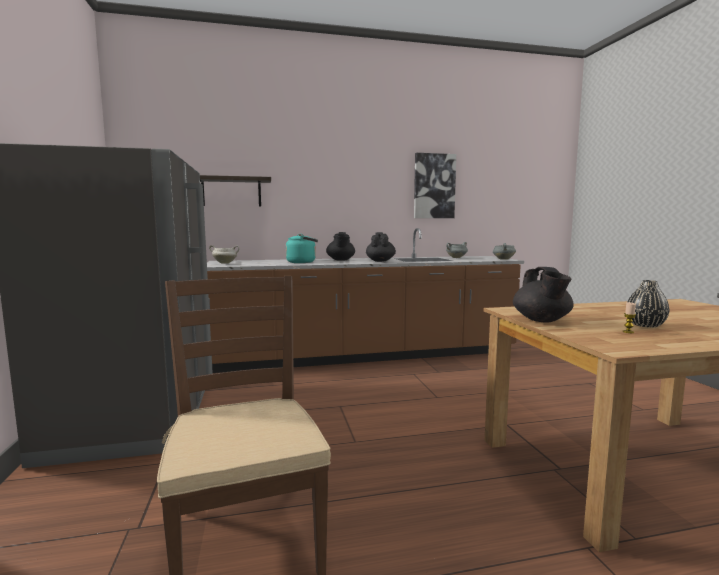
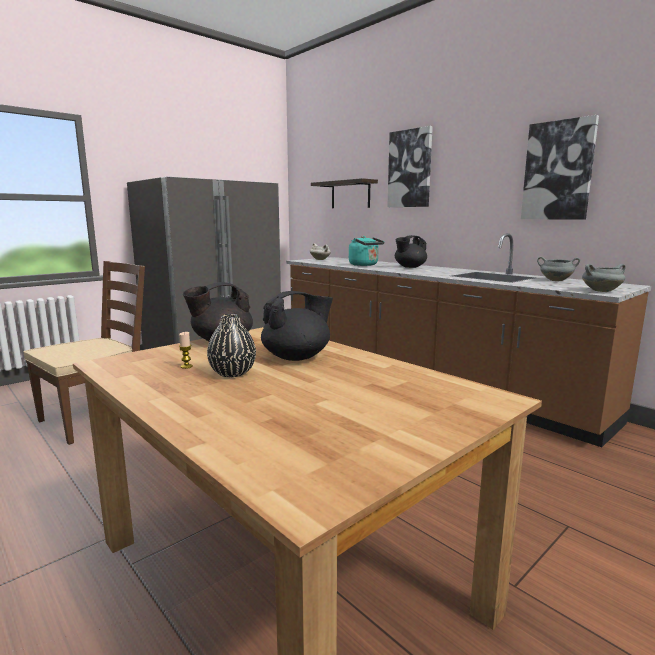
camera: 60 degrees right, 5 degrees up
(310, 172) = (410, 169): none -> picture
(380, 261) = (431, 272): black teapot -> black teapot (297, 357)

